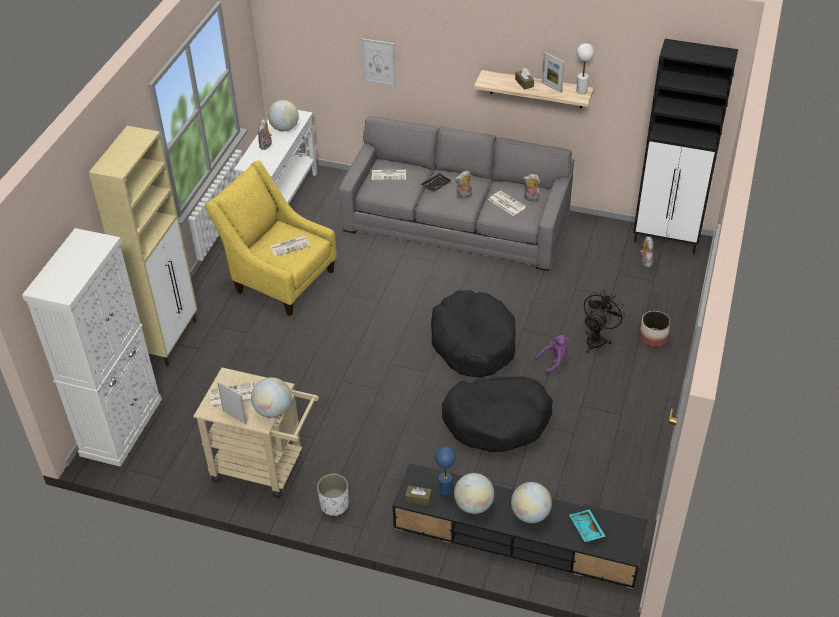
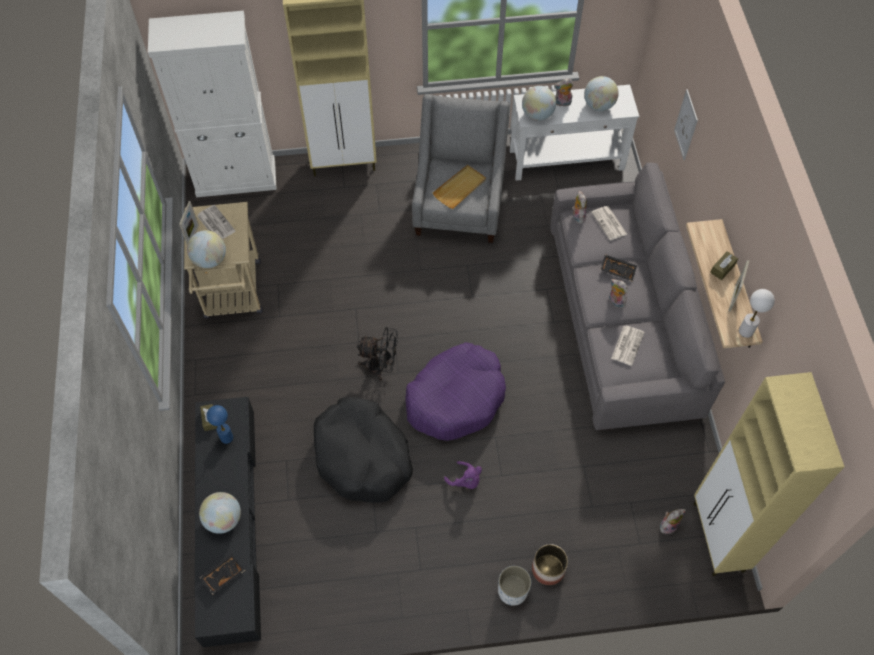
camera: 65 degrees right, 15 degrees up
(279, 279) = (459, 206): yellow armchair -> grey armchair
(290, 246) = (460, 188): newspaper -> beige tray
(334, 505) = (212, 363): white planter -> white planter (512, 591)
(473, 342) = (455, 398): black dog bed -> purple dog bed
(473, 505) = (217, 467): globe -> globe (537, 115)
(531, 199) = (648, 366): plush toy -> plush toy (577, 216)
(585, 529) = (223, 575): turquoise tray -> black tray
(597, 339) = (518, 513): black fan -> black fan (381, 367)
(666, 240) = (718, 538): black cabinet -> beige cabinet

